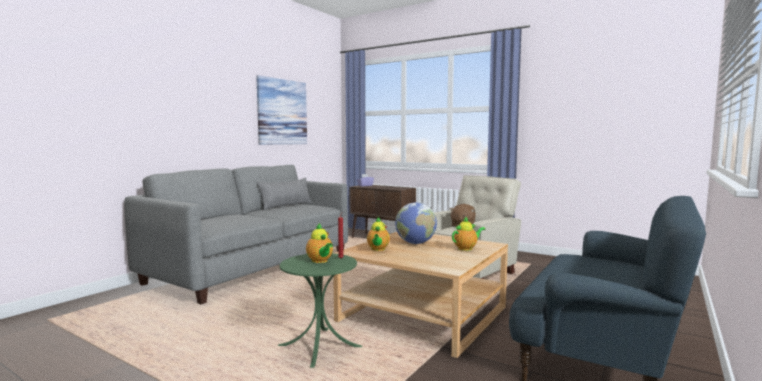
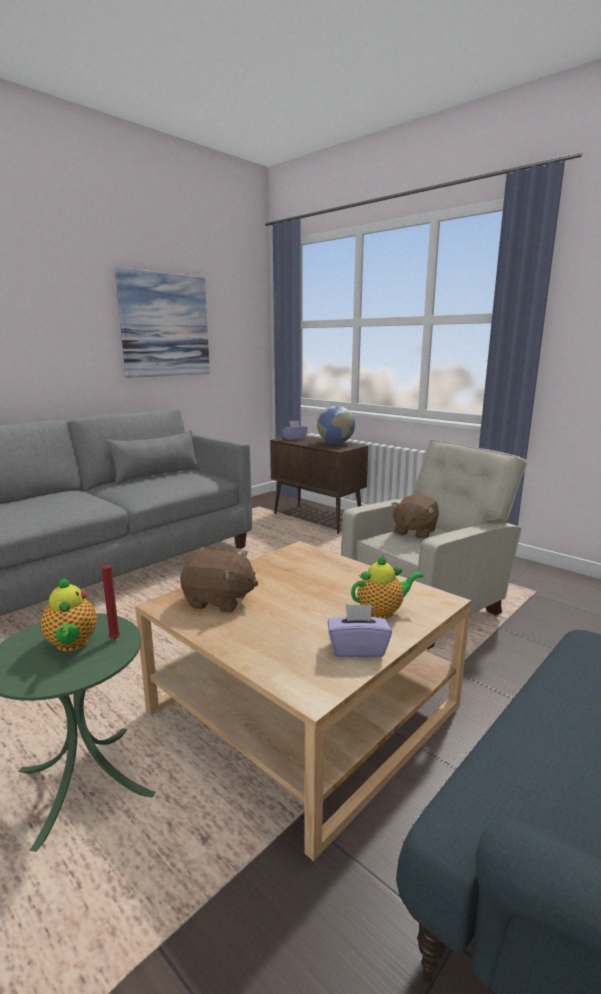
camera: 10 degrees right, 10 degrees up
(378, 249) = (219, 601): teapot -> brown plush toy
(415, 243) = (298, 586): globe -> globe (335, 443)
(462, 258) = (357, 649): none -> purple tissue box

